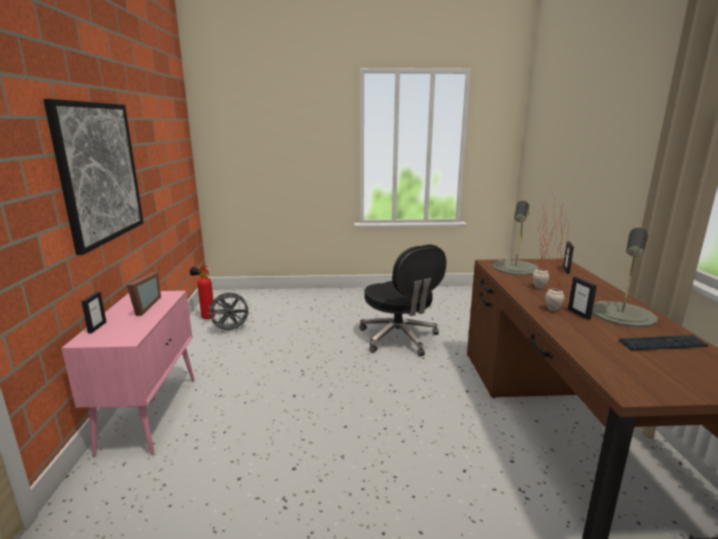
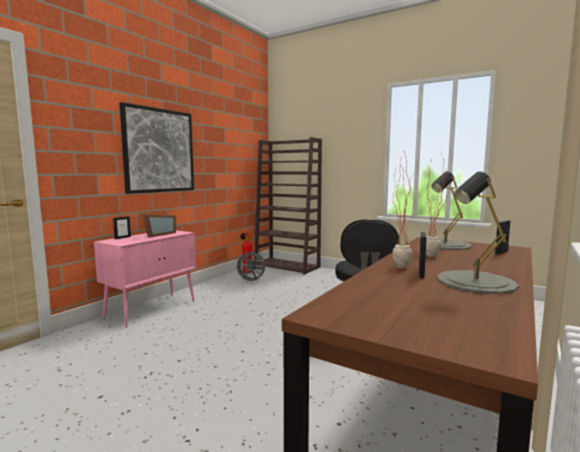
camera: 35 degrees right, 10 degrees down
(246, 296) = (287, 266): none -> brown bookcase
(663, 344) = (459, 304): keyboard -> none

